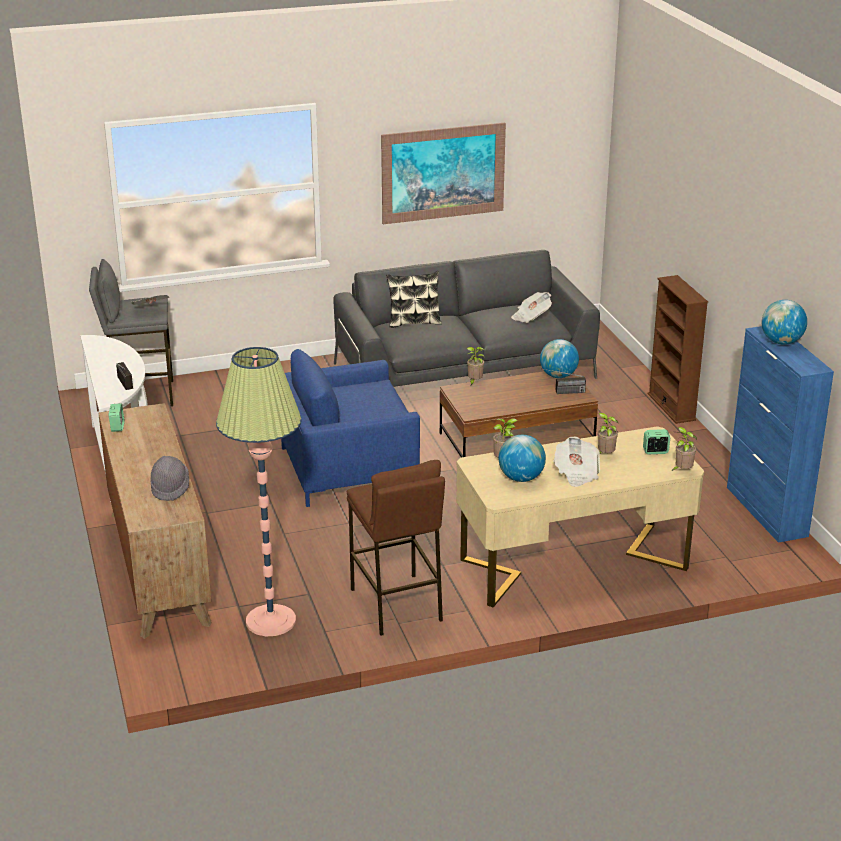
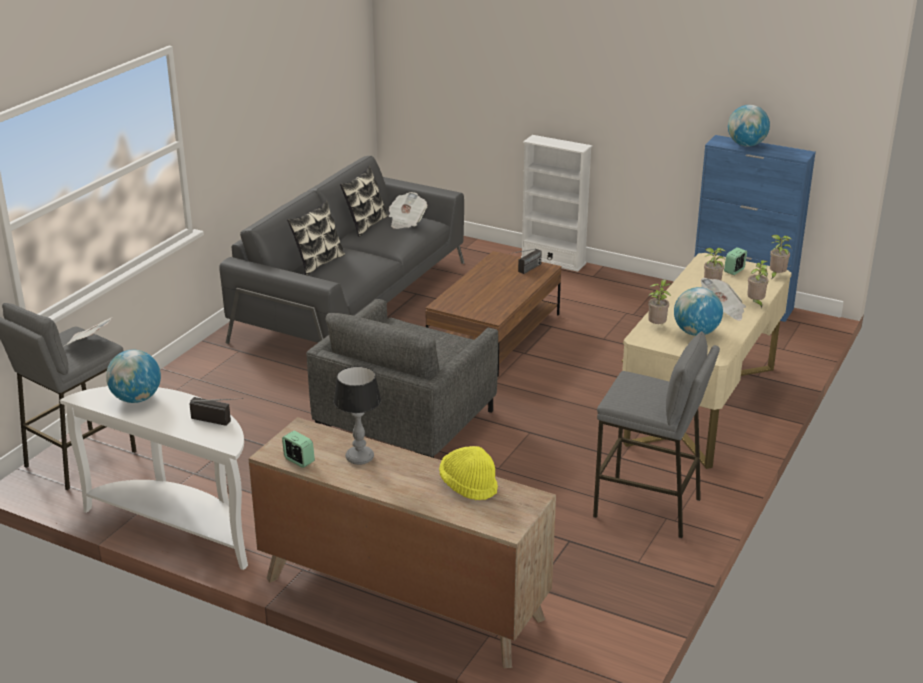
camera: 45 degrees left, 0 degrees up
(149, 442) = (360, 457): none -> table lamp
(170, 488) = (468, 485): grey hat -> yellow hat
(271, 621) = (583, 581): floor lamp -> none
(347, 468) = (405, 423): blue armchair -> grey armchair
(396, 605) = (647, 507): brown stool -> grey stool
(443, 173) = (271, 100): picture -> none
(474, 382) = (446, 292): potted plant -> potted plant (755, 303)
(499, 308) = (365, 225): none -> pillow
(558, 376) = (498, 260): globe -> globe (136, 399)
(671, 407) = (553, 261): brown bookcase -> white bookcase

